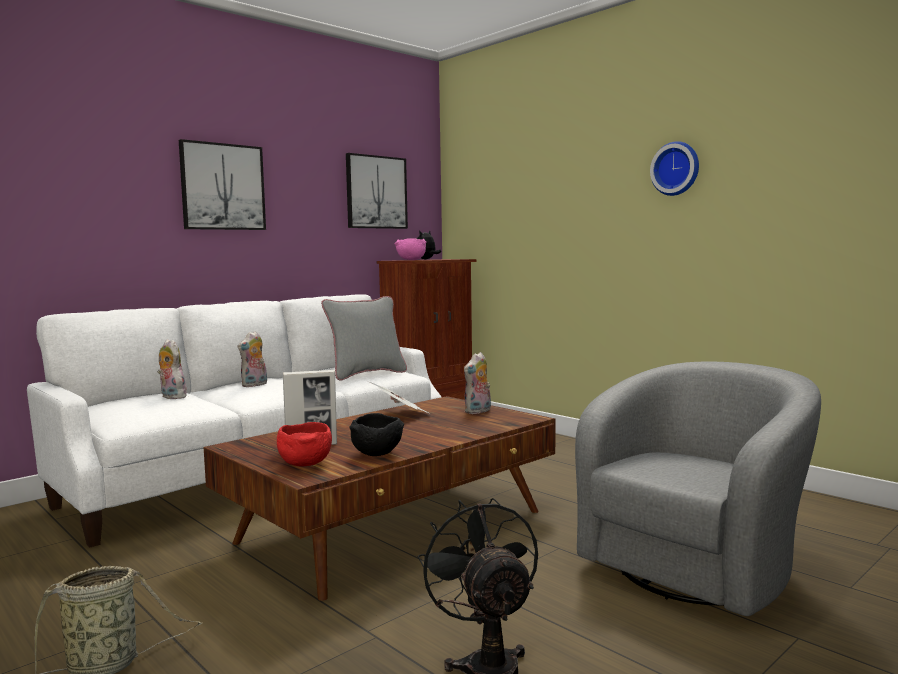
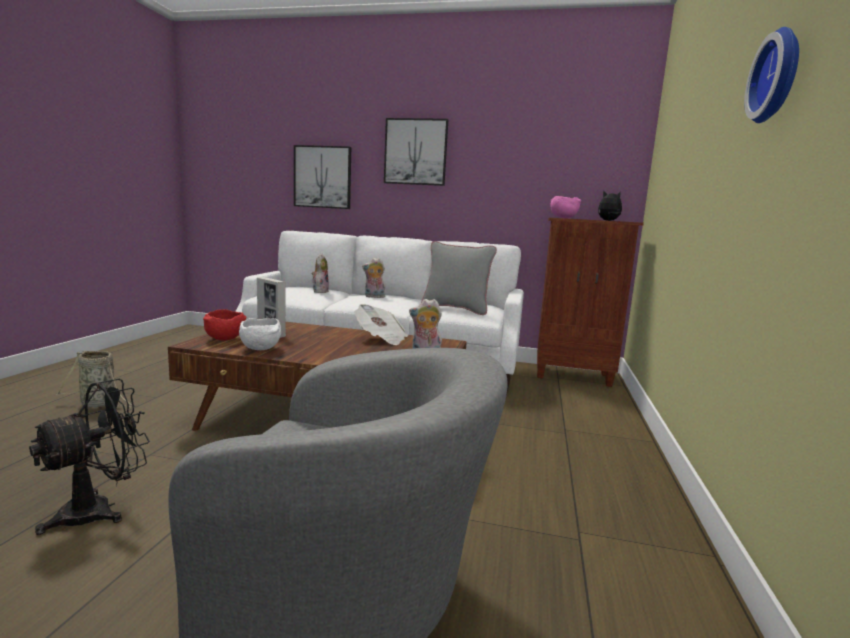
camera: 55 degrees right, 5 degrees up
(376, 192) = (562, 153): picture -> picture (322, 177)
(377, 454) = (262, 349): black bowl -> white bowl

